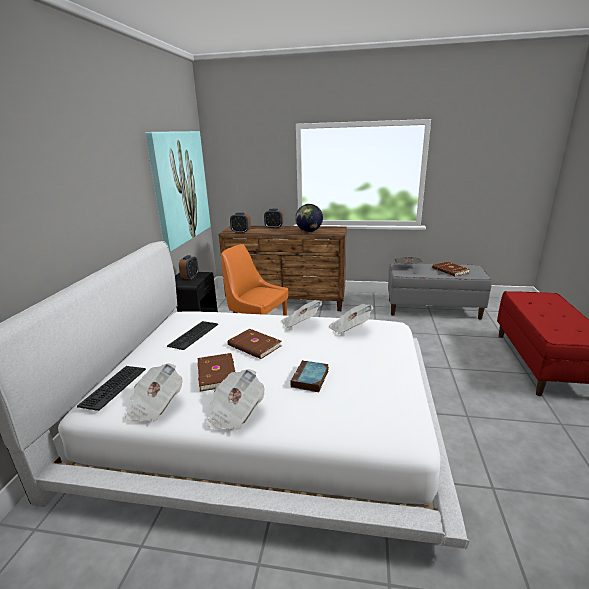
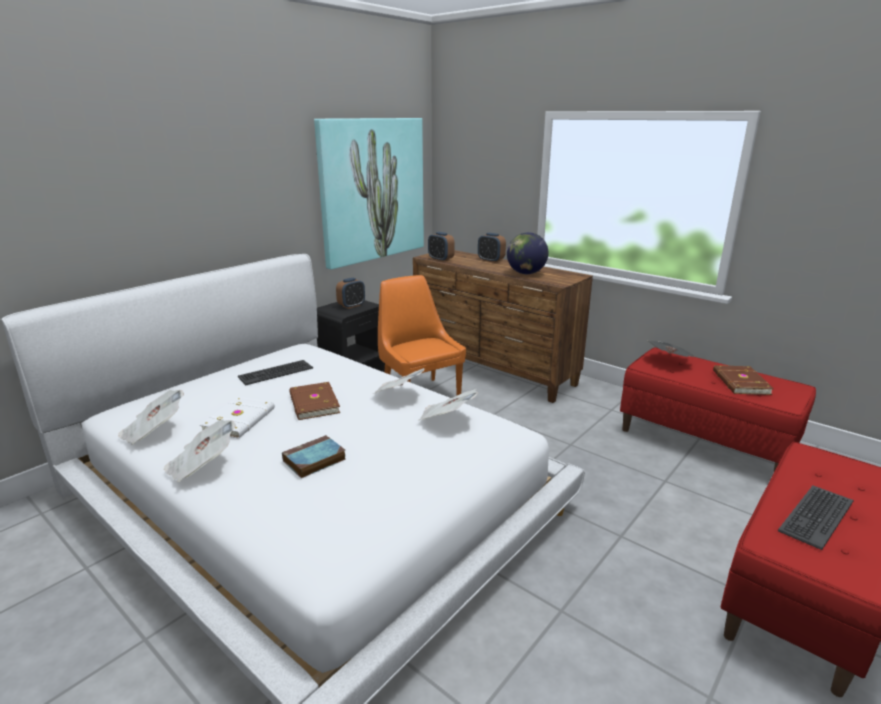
camera: 30 degrees right, 0 degrees up
(113, 387) = (147, 401): keyboard -> keyboard (815, 516)
(218, 373) = (240, 420): brown book -> white book
(432, 309) = (704, 441): grey bench -> red bench

